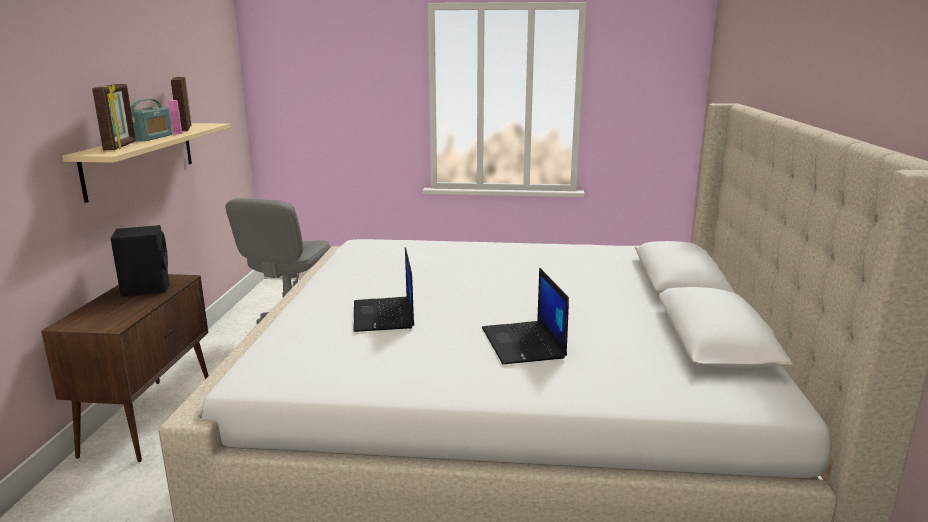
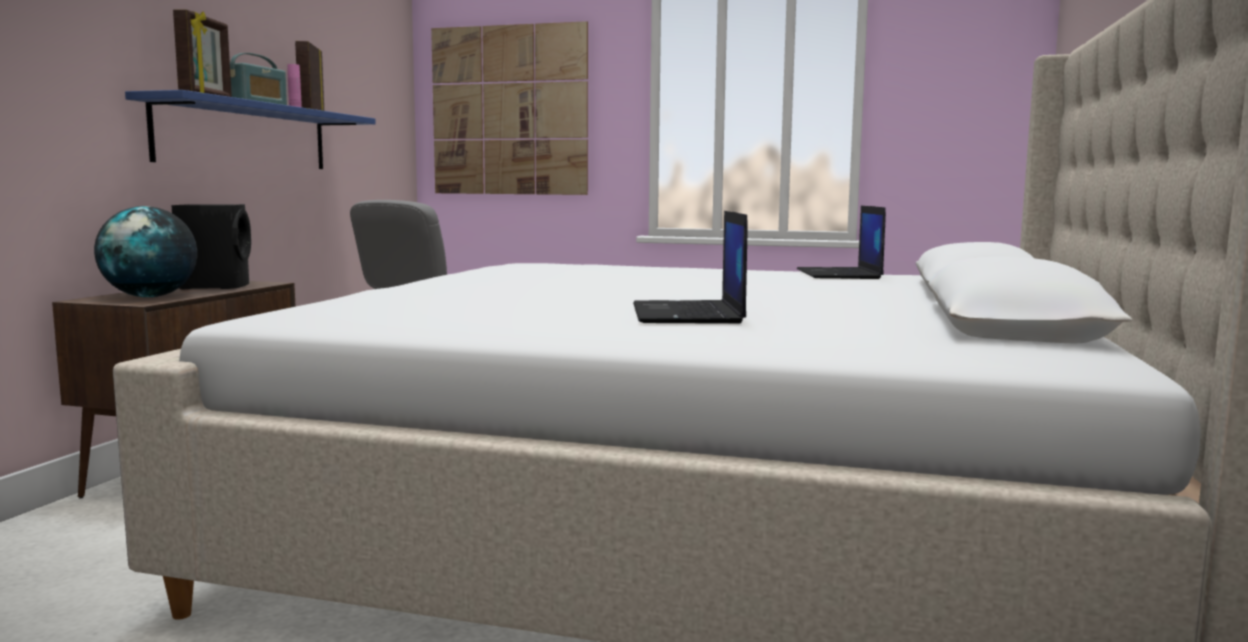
camera: 10 degrees right, 10 degrees down
(111, 314) = (151, 296): none -> globe
(141, 158) = (245, 136): beige shelf -> blue shelf
(320, 96) = (509, 110): none -> picture
(384, 315) = (499, 294): laptop -> laptop (839, 274)

